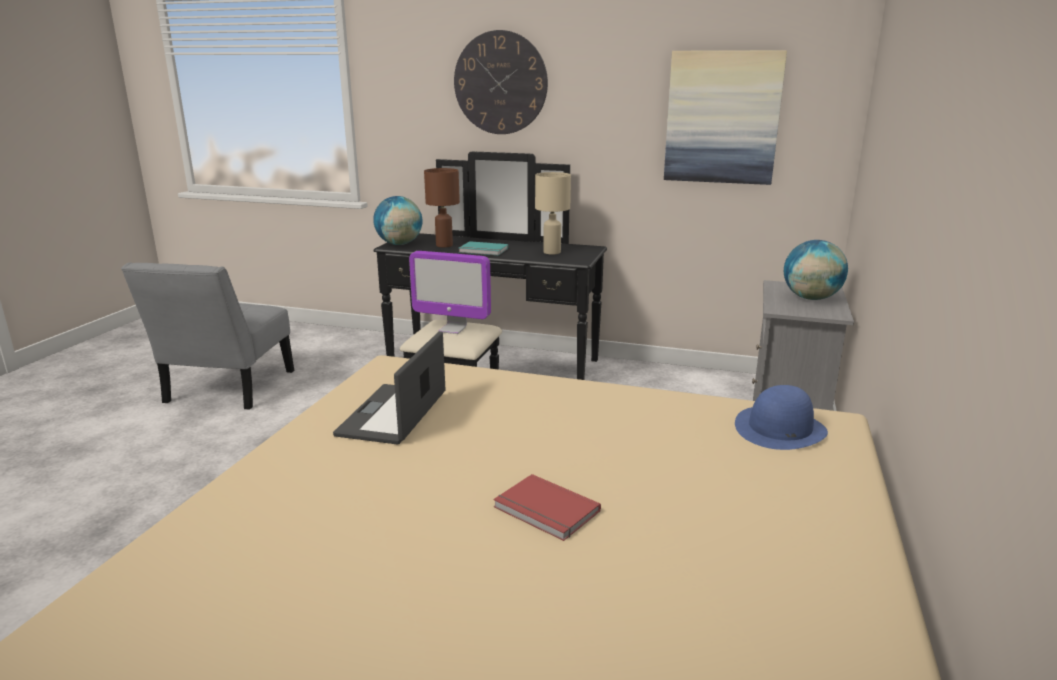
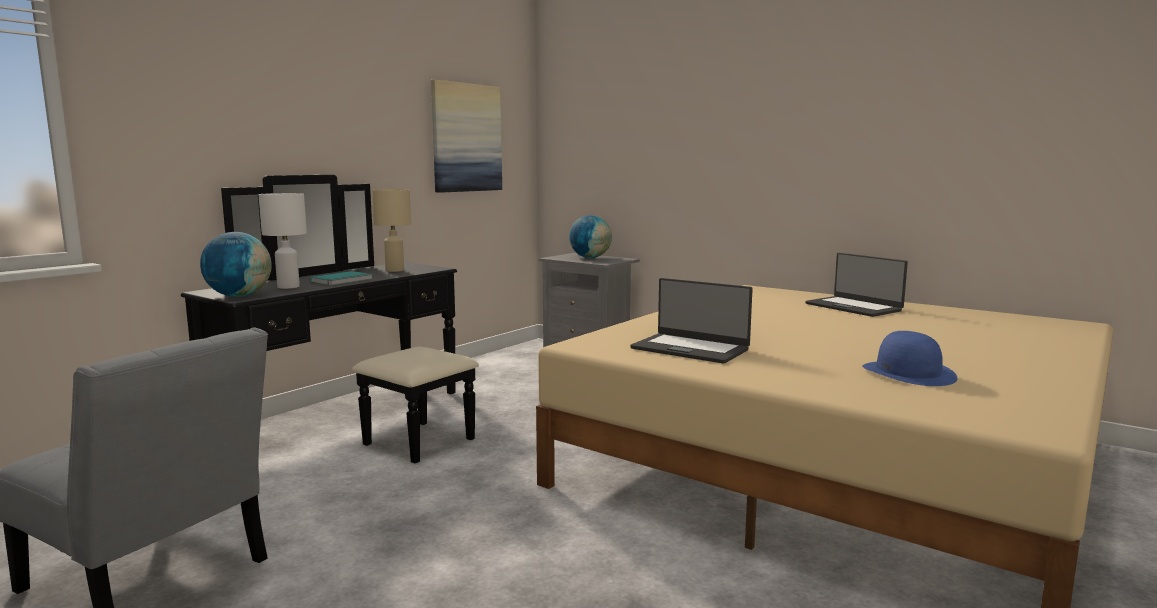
camera: 70 degrees left, 10 degrees down
(444, 245) = (289, 286): brown table lamp -> white table lamp
(452, 329) = (415, 355): monitor -> none
(500, 83) = (285, 98): wall clock -> none
(545, 511) = (848, 332): red book -> none
(765, 516) = (854, 307): none -> laptop
(780, 429) = (757, 294): blue hat -> blue hat (908, 373)

